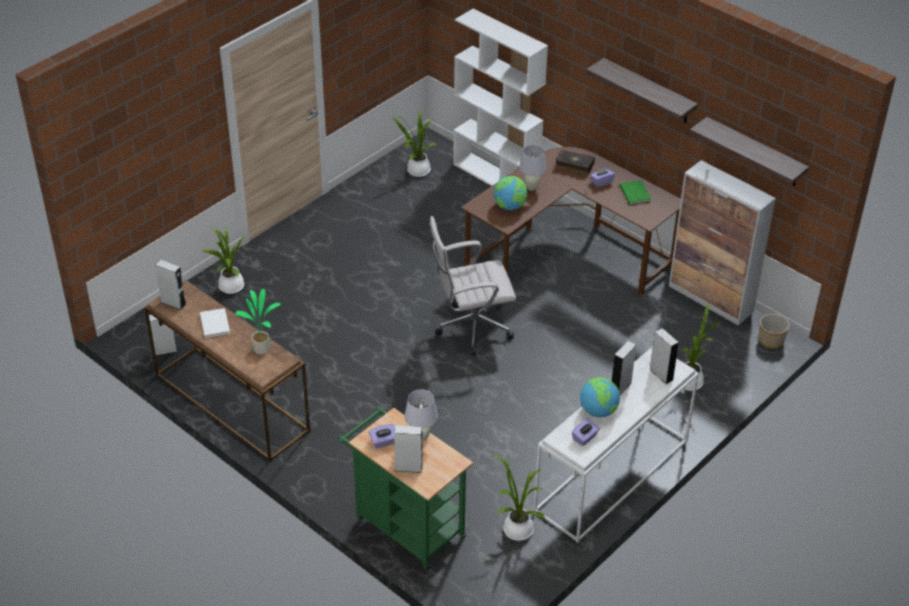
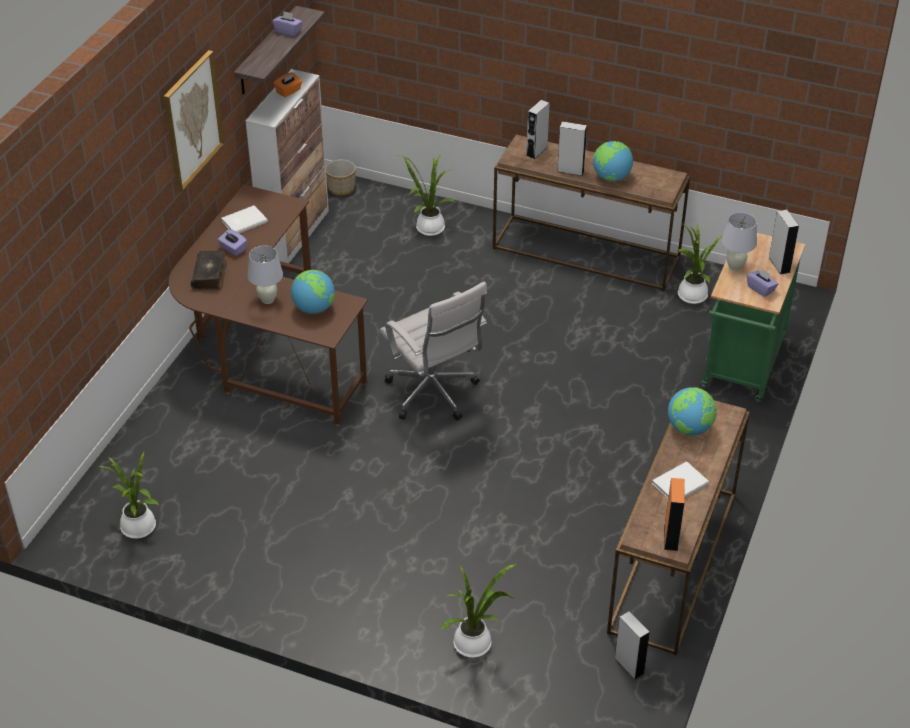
camera: 110 degrees left, 0 degrees up
(173, 303) = (671, 537): grey speaker -> orange speaker
(262, 348) = (689, 428): potted plant -> globe
(496, 177) = (130, 445): white bookcase -> none
(585, 438) = (651, 179): purple tissue box -> purple tissue box (288, 31)
(612, 477) = (587, 253): white console table -> brown console table
(635, 193) = (243, 221): green book -> white book
(648, 91) = (192, 120): shelf -> picture
(737, 189) = (288, 91): none -> orange tissue box

